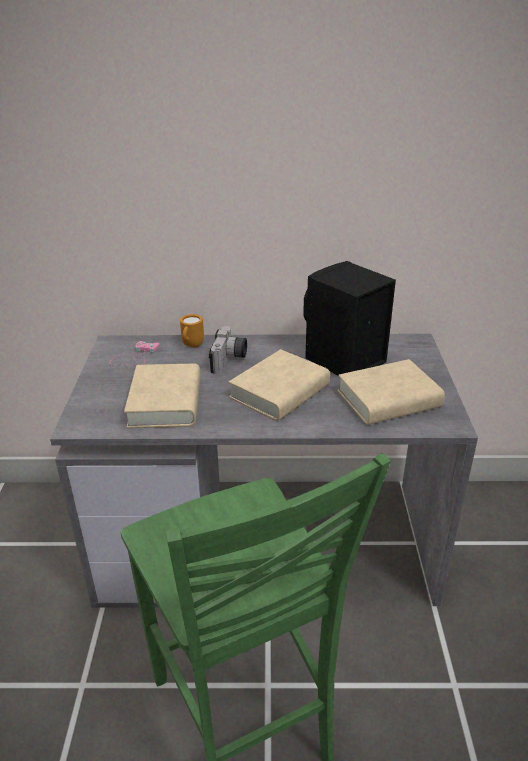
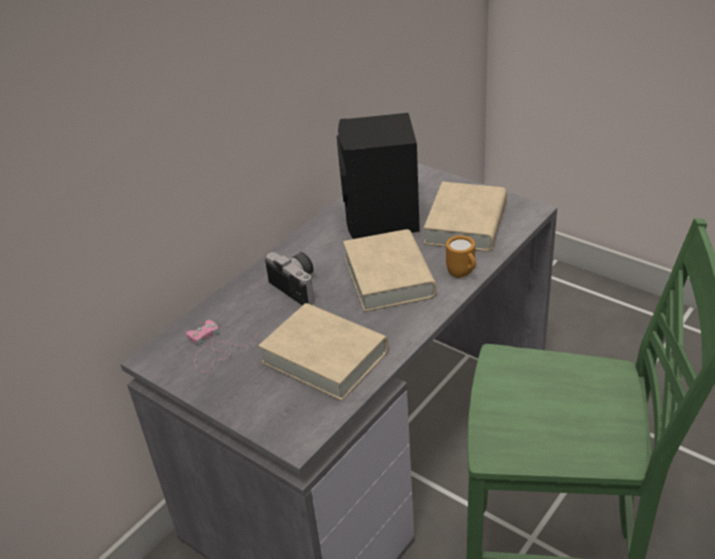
camera: 50 degrees left, 5 degrees up
(191, 346) = (238, 300): orange mug -> orange mug (463, 275)

